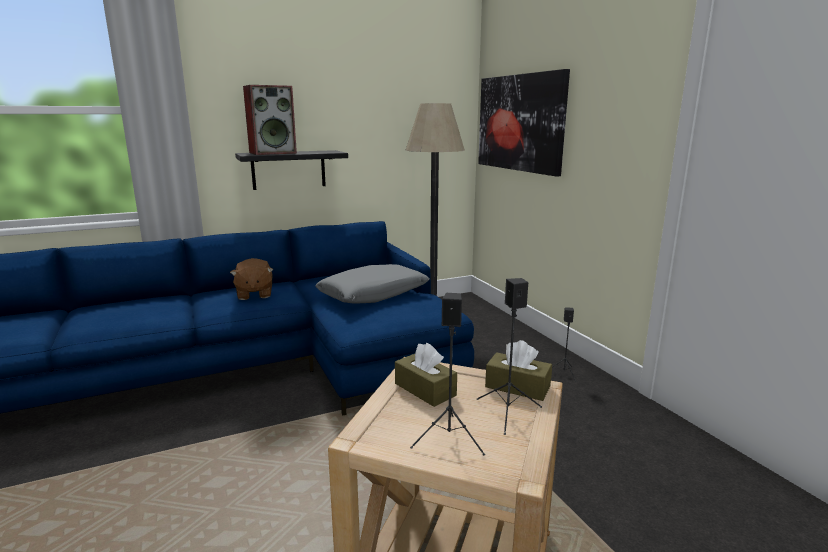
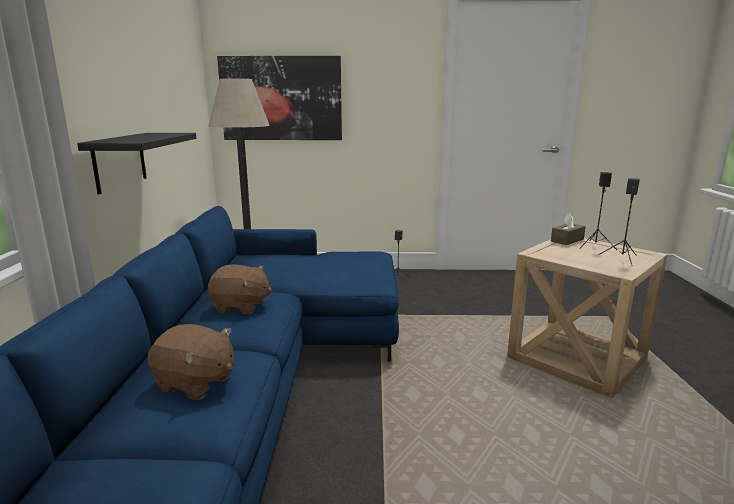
camera: 65 degrees left, 0 degrees up
(126, 311) = (195, 383): none -> brown plush toy
(273, 153) = (131, 138): speaker -> none
(373, 294) = (313, 264): grey pillow -> none
(425, 389) = (566, 255): brown tissue box -> none

